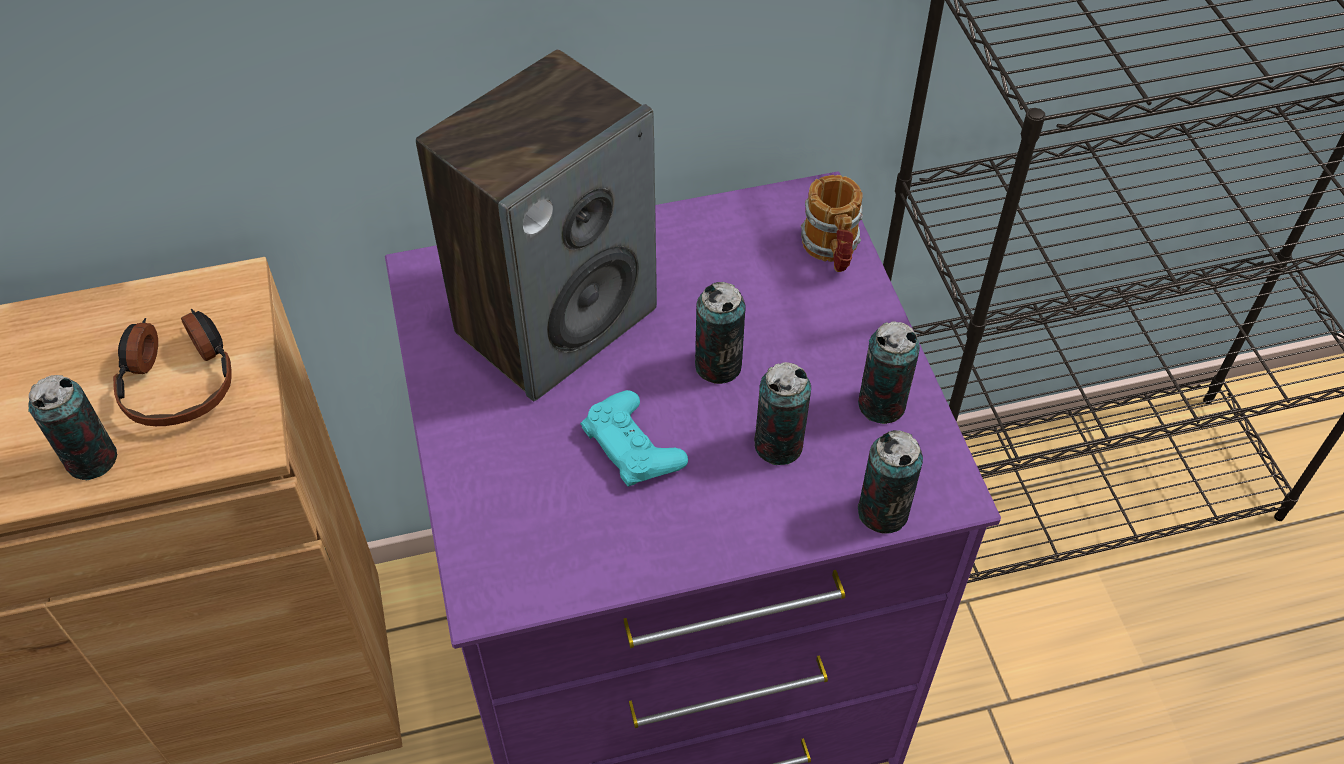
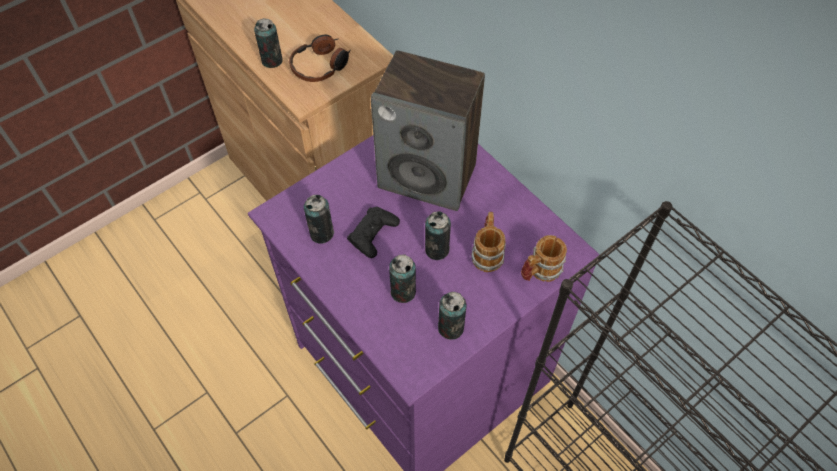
camera: 65 degrees right, 5 degrees up
(632, 446) = (373, 234): turquoise game controller -> black game controller
(760, 301) = (487, 252): none -> mug
(883, 512) = (386, 349): can -> can (321, 233)

